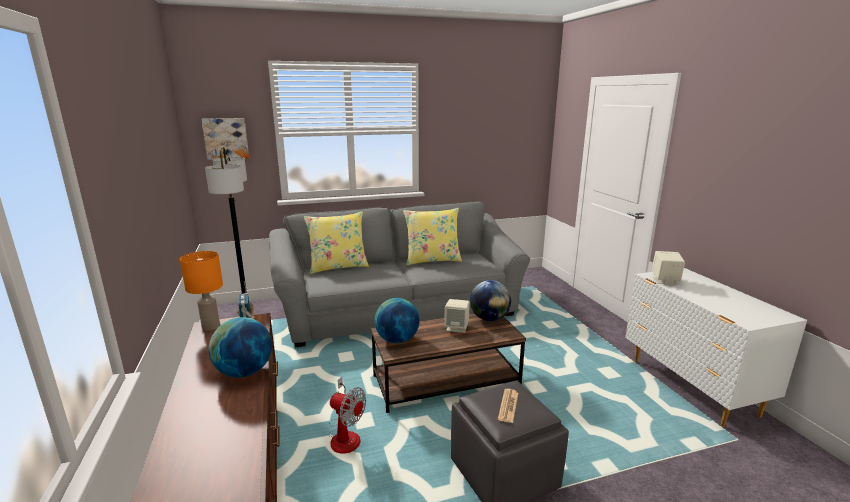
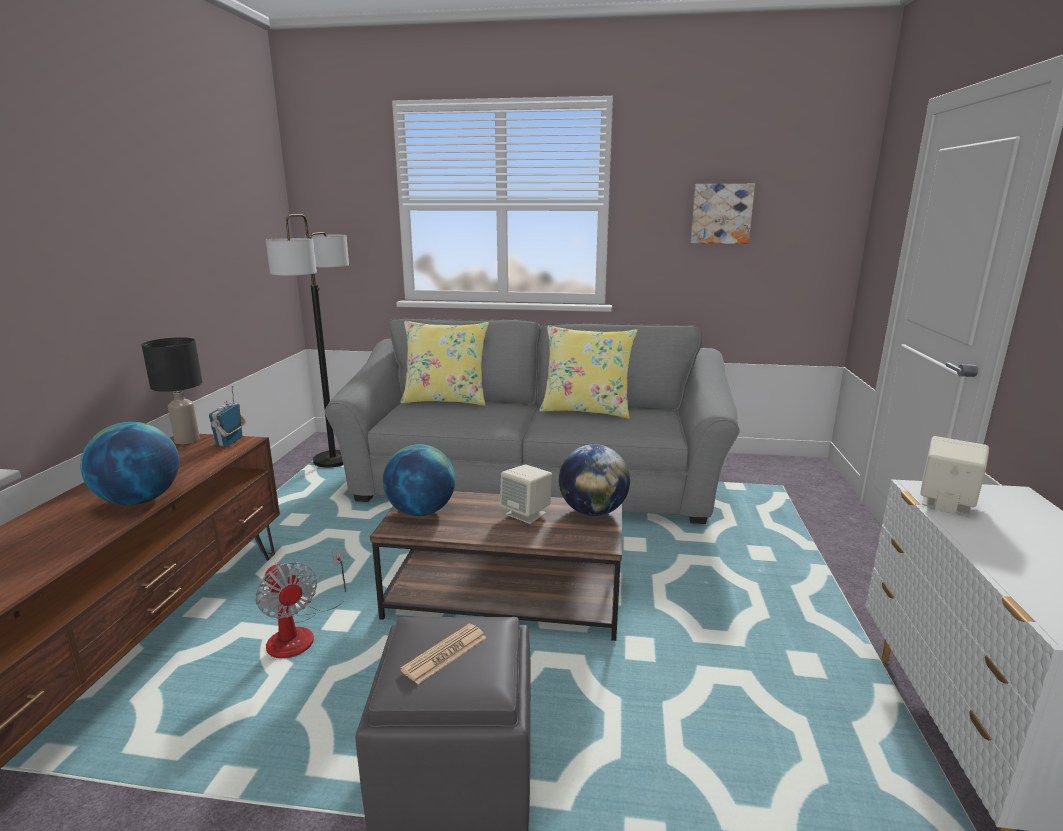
camera: 25 degrees right, 0 degrees up
(210, 326) = (186, 440): orange table lamp -> black table lamp
(226, 138) = (338, 210): picture -> picture (721, 214)

